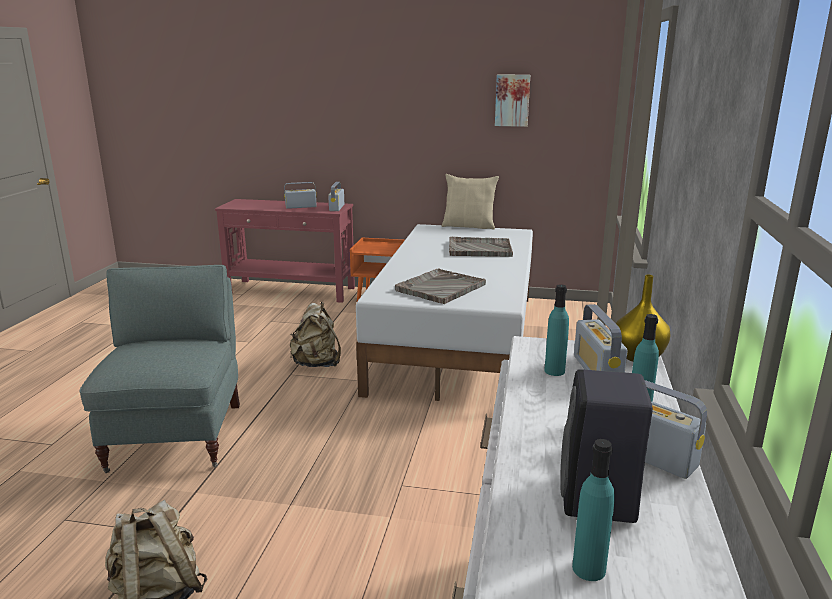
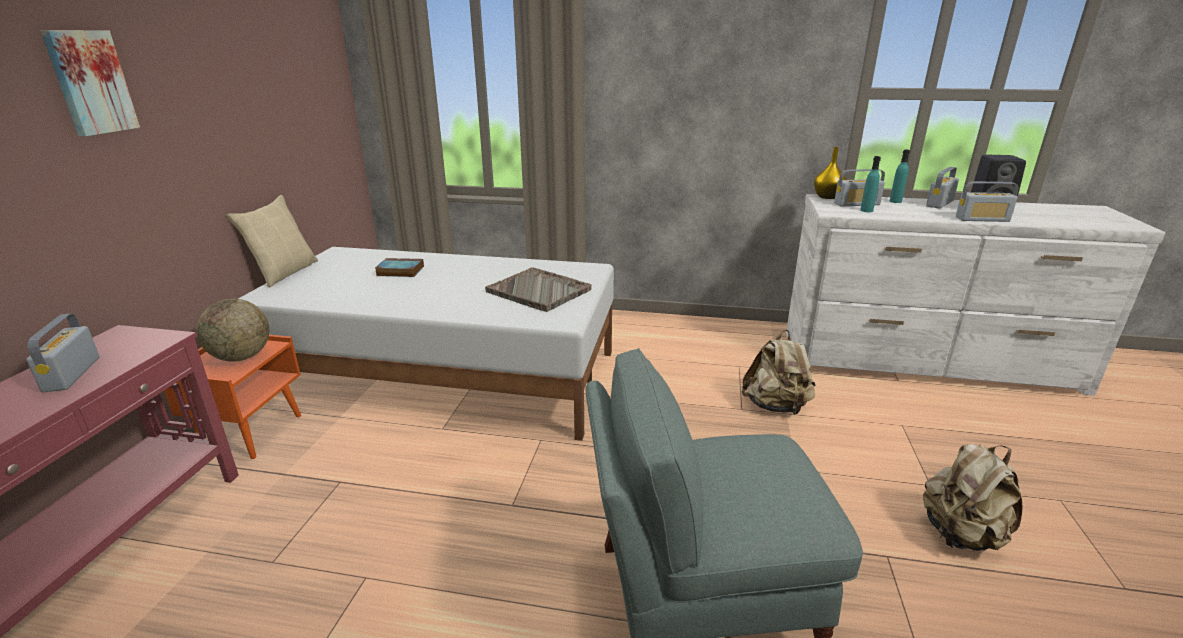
camera: 90 degrees left, 5 degrees up
(317, 364) = (483, 482): beige backpack -> beige backpack (776, 406)
(336, 208) = (138, 337): radio -> radio (982, 219)
(383, 249) = (242, 357): none -> globe
(479, 249) = (399, 271): grey tray -> book
(512, 100) = (266, 88): picture -> picture (90, 82)
(588, 569) = (1039, 215): turquoise bottle -> none

